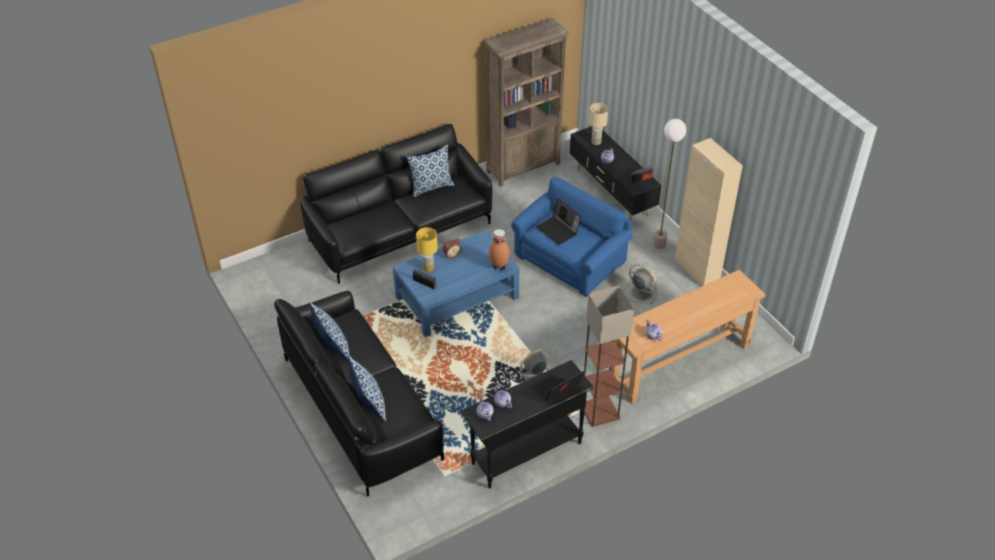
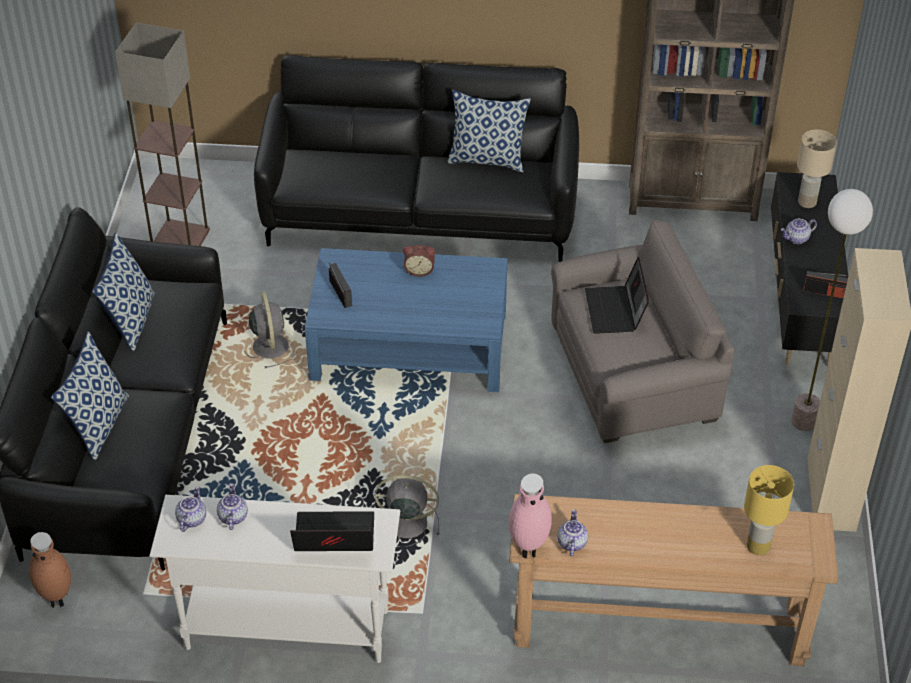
camera: 35 degrees right, 0 degrees up
(428, 268) = (367, 274): yellow table lamp -> yellow table lamp (758, 546)
(499, 267) = (470, 323): brown vase -> brown vase (58, 598)
(526, 453) = (286, 629): black console table -> white console table
(570, 259) = (633, 374): blue armchair -> grey armchair
(599, 411) = (455, 629): floor lamp -> floor lamp (179, 239)
(637, 347) = (527, 548): none -> pink vase
(640, 292) = (698, 481): grey fan -> grey fan (270, 345)

